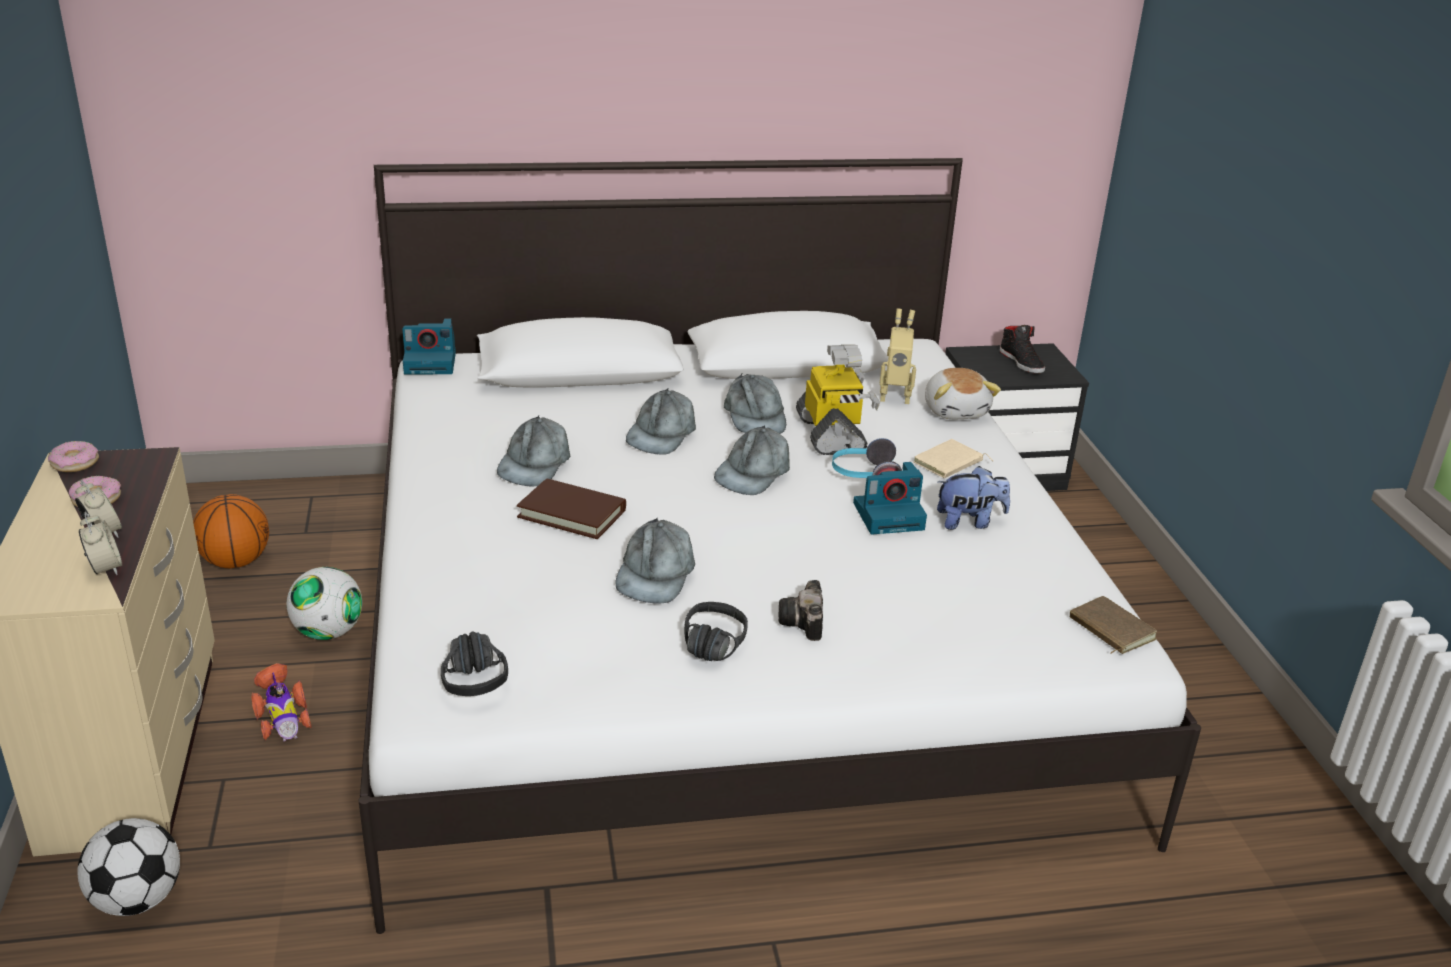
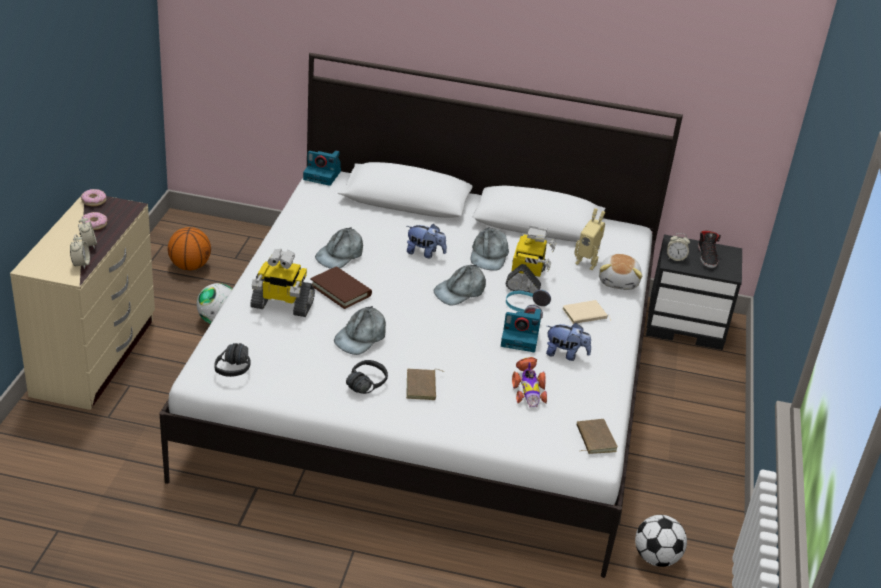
camera: 20 degrees right, 5 degrees up
(137, 900) = (65, 432): football -> football (656, 558)
(281, 714) = (173, 359): toy car -> toy car (528, 389)
(491, 558) = (281, 305): none -> toy robot
(661, 433) = (425, 253): grey cap -> plush toy
(804, 624) = (422, 387): camera -> brown book
(985, 372) = (675, 258): none -> alarm clock

